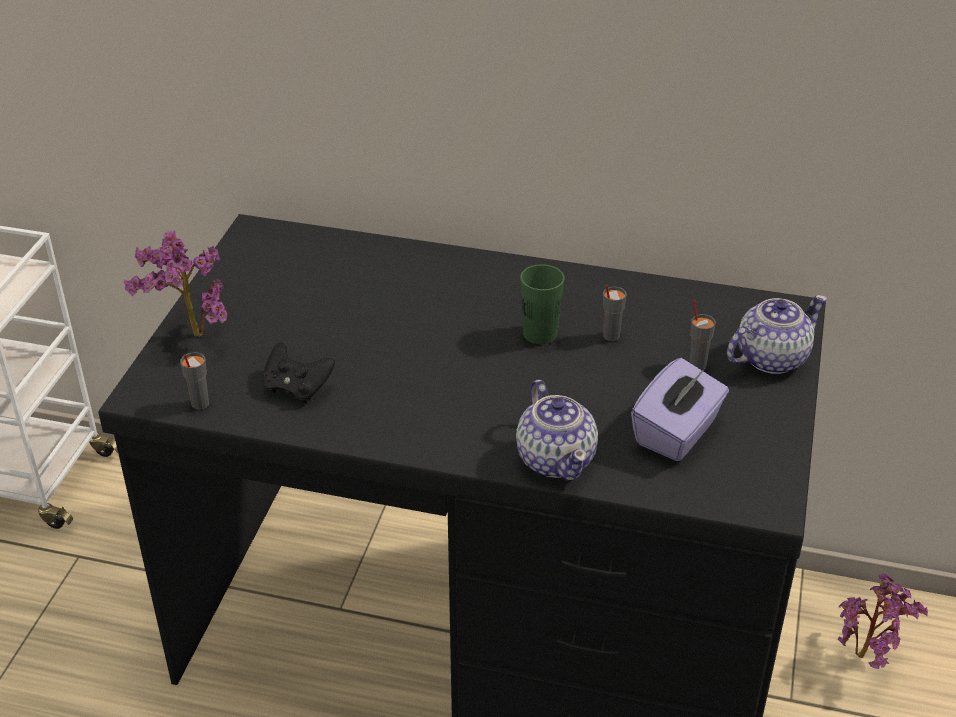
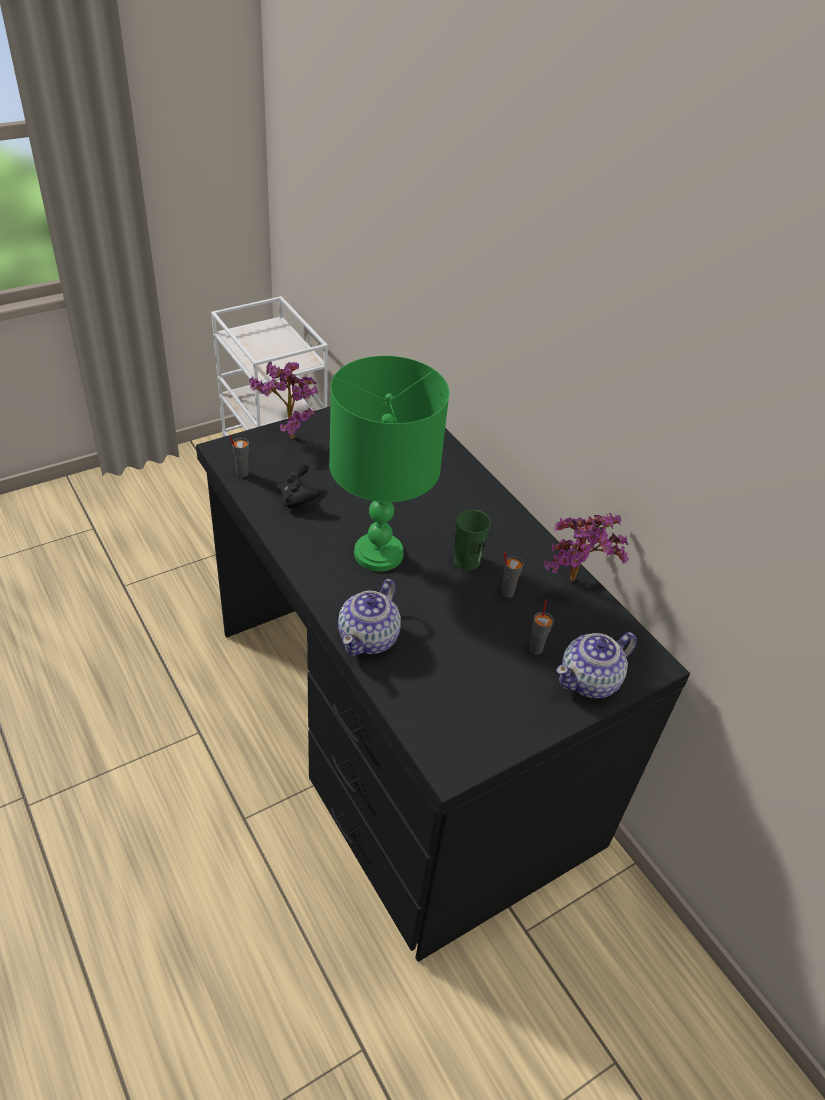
camera: 40 degrees right, 5 degrees up
(453, 381) = (379, 553): none -> green table lamp
(677, 433) = (460, 679): purple tissue box -> none
(770, 358) = (590, 681): teapot -> teapot turned 135 degrees clockwise
(867, 658) = (608, 953): potted plant -> potted plant (576, 584)

